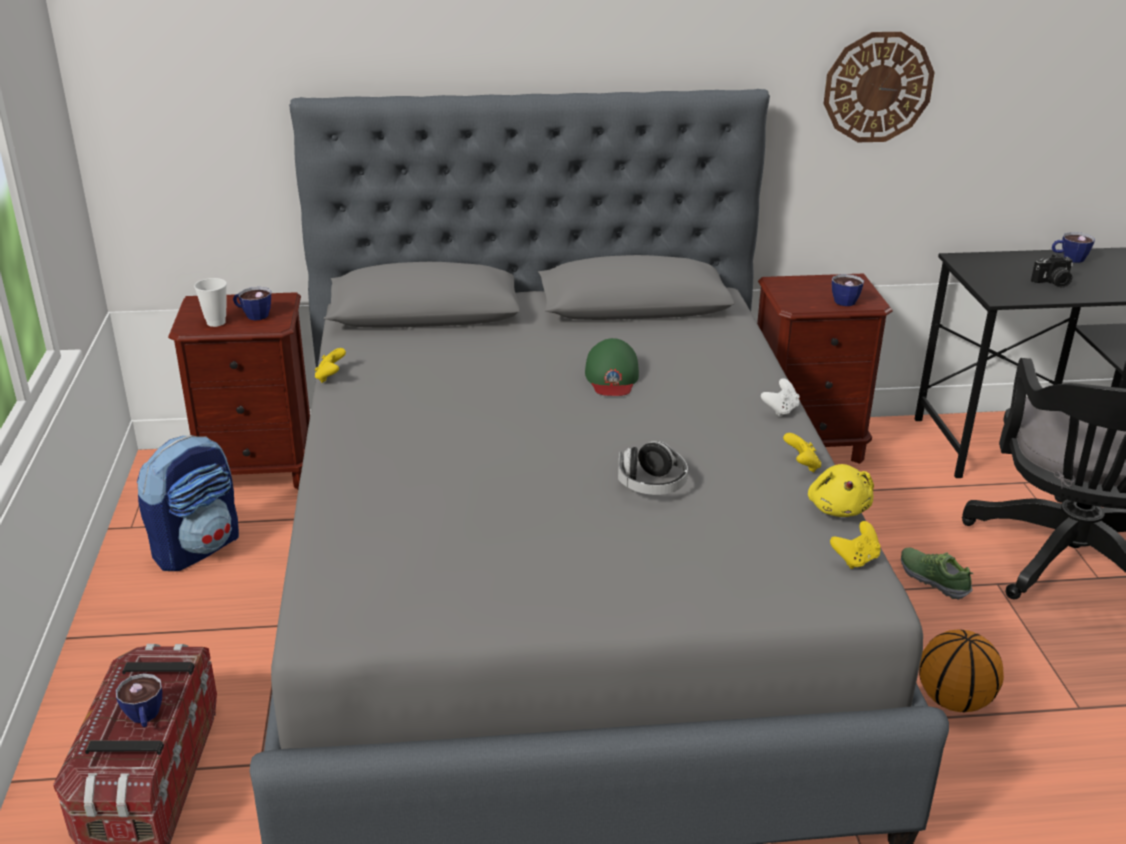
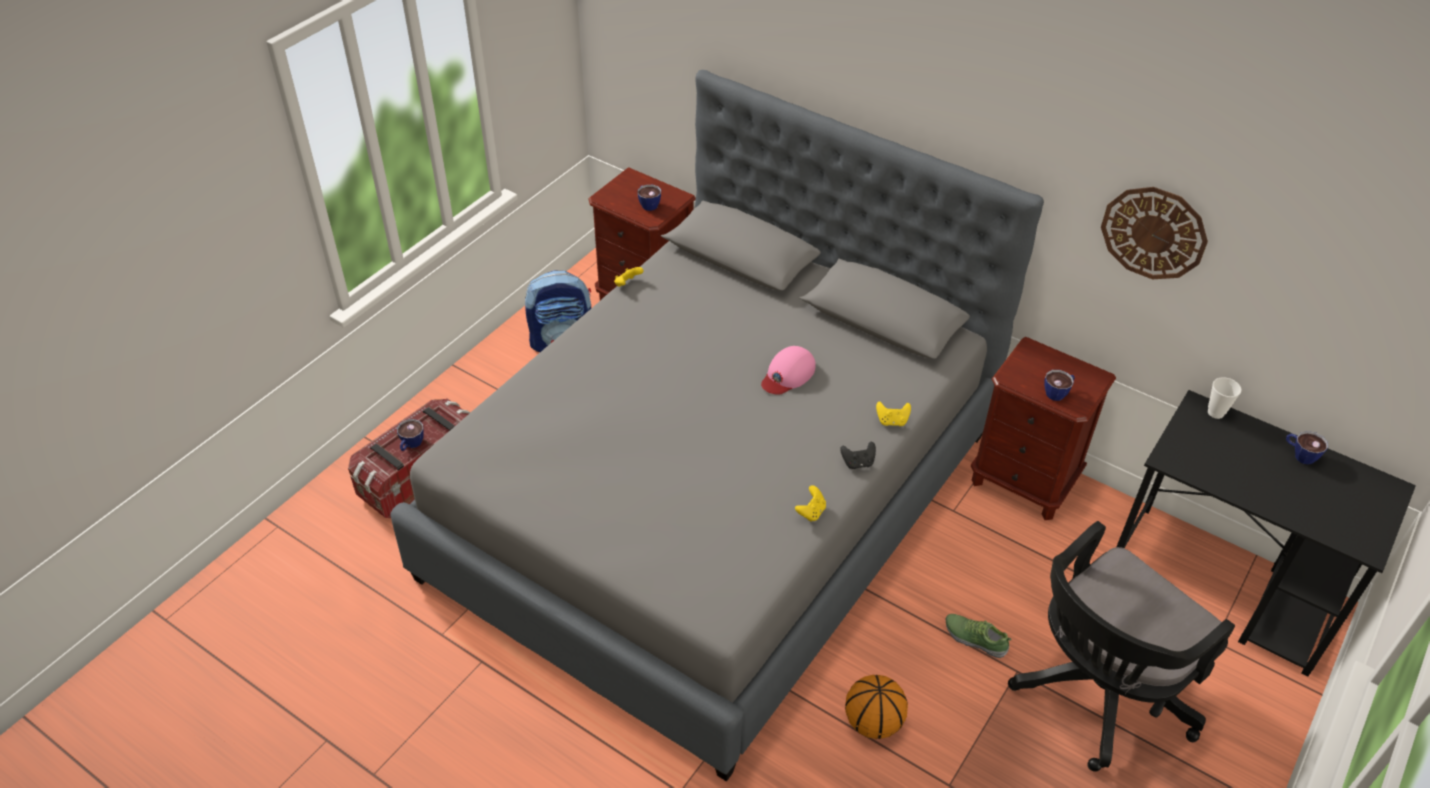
camera: 40 degrees right, 15 degrees up
(216, 322) = (621, 200): cup -> cup (1215, 413)
(612, 376) = (788, 374): green cap -> pink cap
(651, 485) = (704, 471): headphones -> none
(780, 410) = (858, 463): white game controller -> black game controller
(838, 508) = (790, 555): yellow plush toy -> none
(855, 559) = (749, 594): yellow game controller -> yellow game controller (892, 421)
(933, 579) = (975, 638): shoe -> shoe turned 60 degrees counterclockwise
(1053, 283) = (1240, 470): camera -> none

